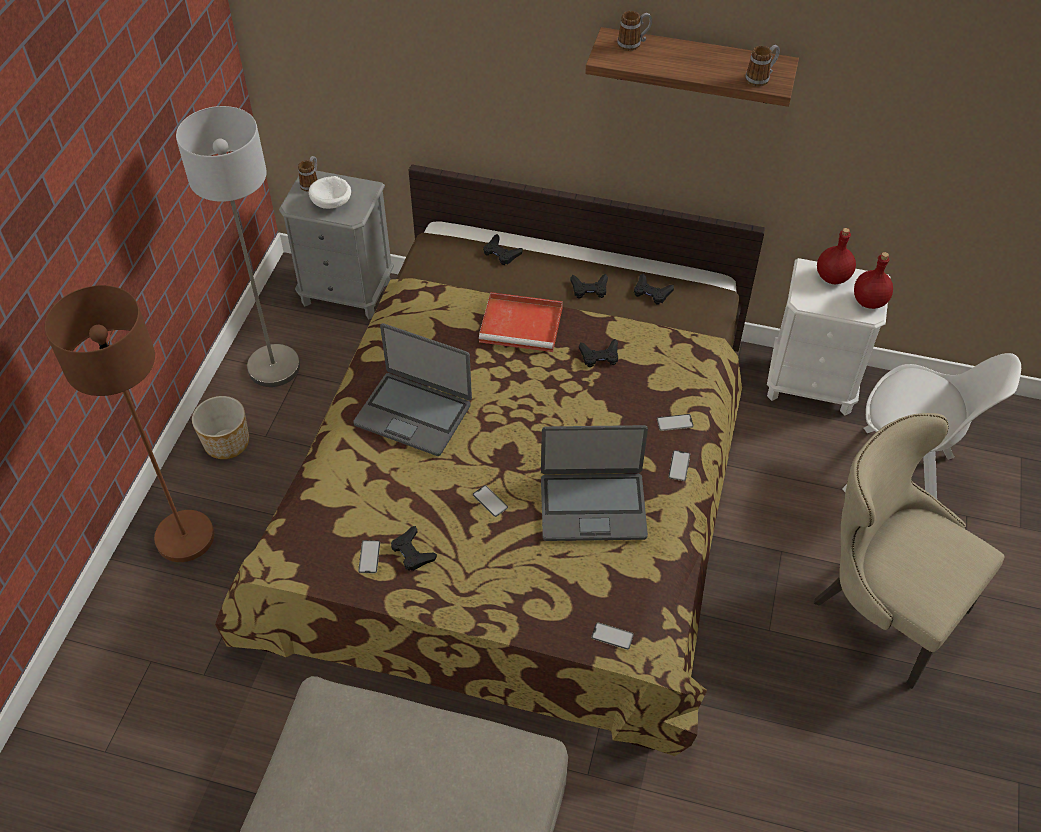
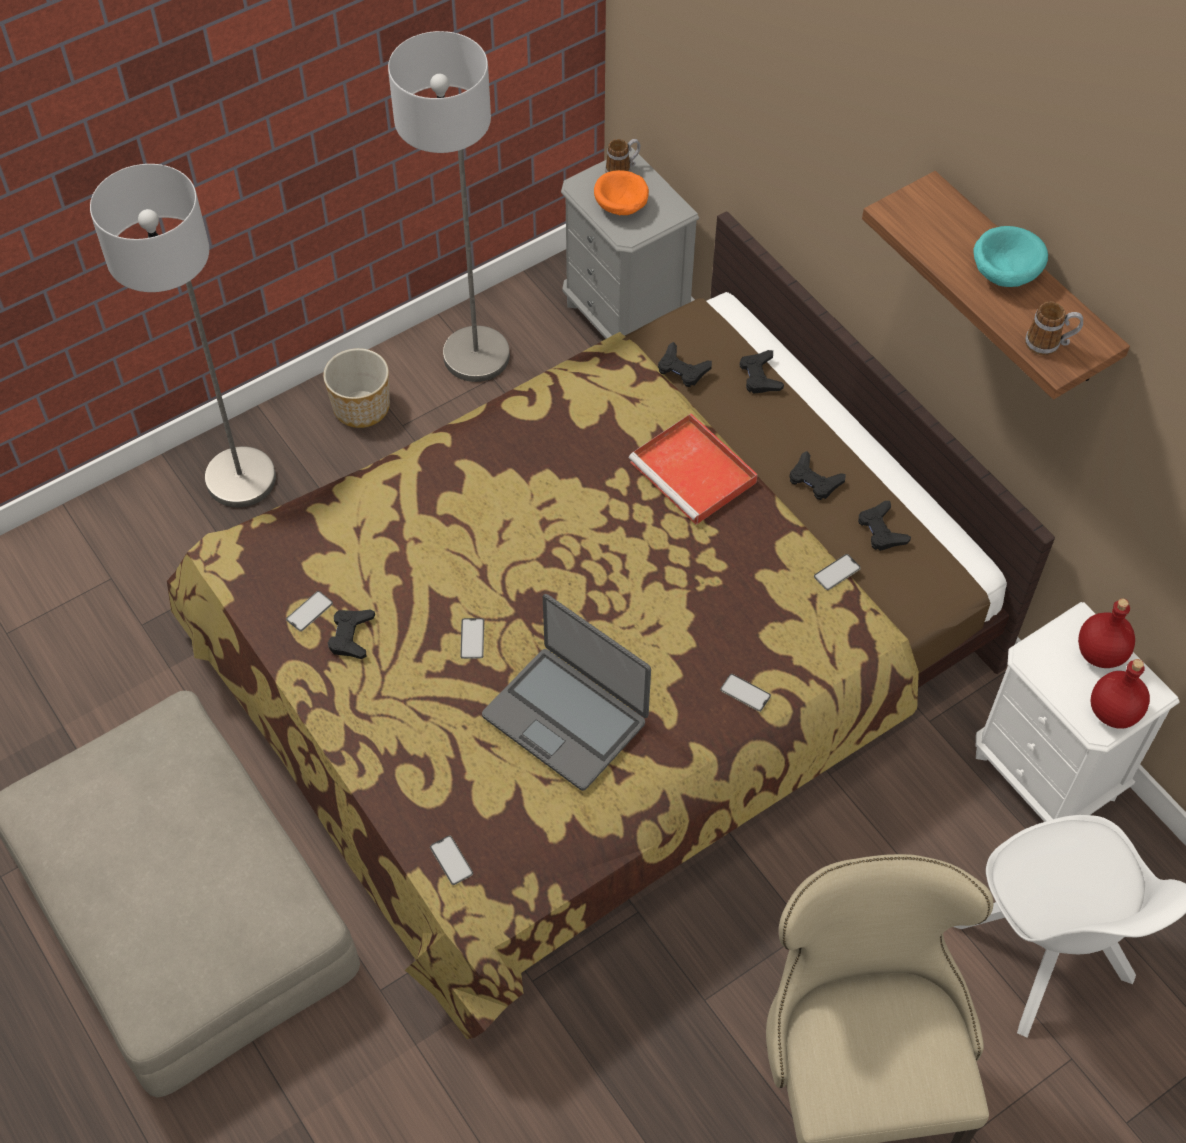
camera: 40 degrees right, 5 degrees up
(190, 551) = (233, 496): brown floor lamp -> grey floor lamp
(332, 204) = (621, 207): white bowl -> orange bowl
(414, 413) = (489, 495): laptop -> none
(599, 356) = (741, 563): black game controller -> black game controller (682, 369)
(633, 43) = (948, 213): mug -> none
(679, 466) = (700, 742): phone -> phone (837, 572)
(697, 57) = (1003, 273): none -> turquoise bowl

